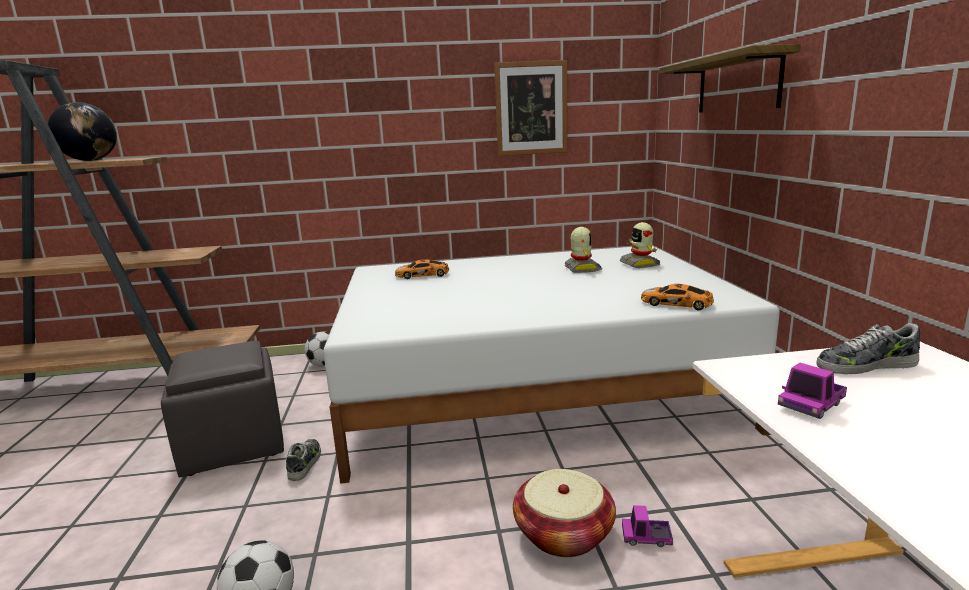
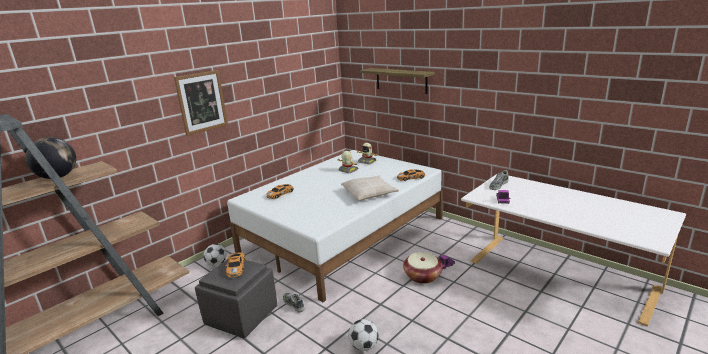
camera: 40 degrees left, 5 degrees up
(224, 354) = (236, 267): none -> toy car
(531, 108) = (292, 90): picture -> picture (201, 102)
(546, 307) = (369, 193): none -> beige pillow

